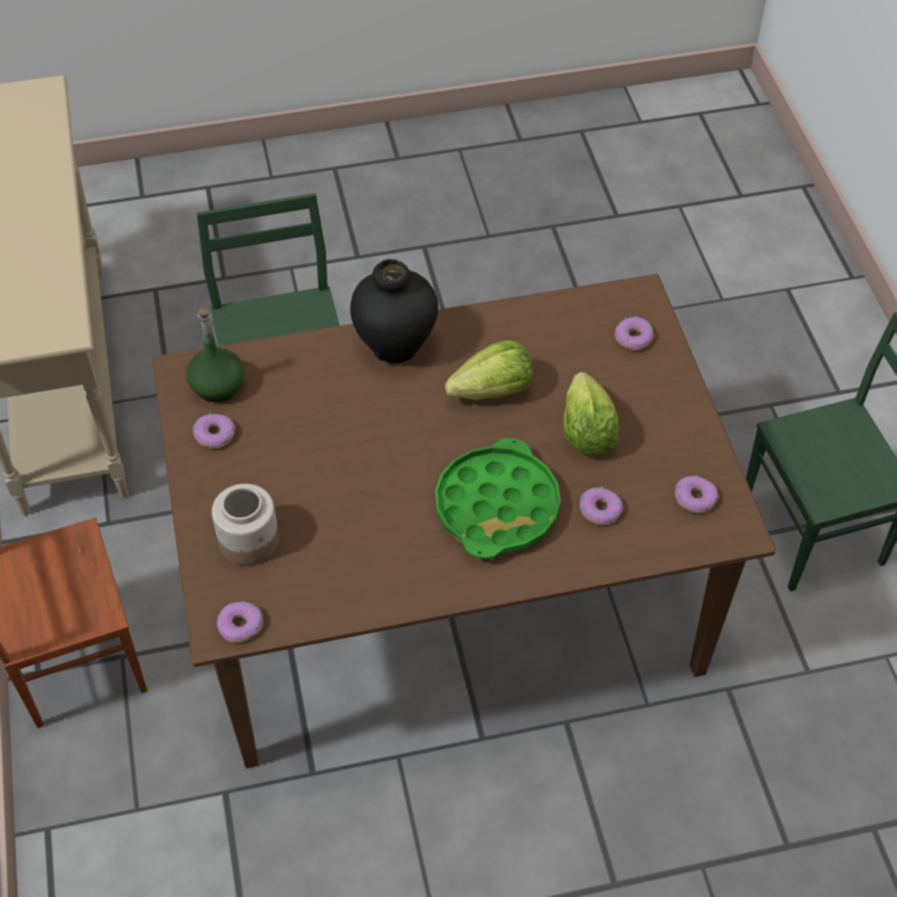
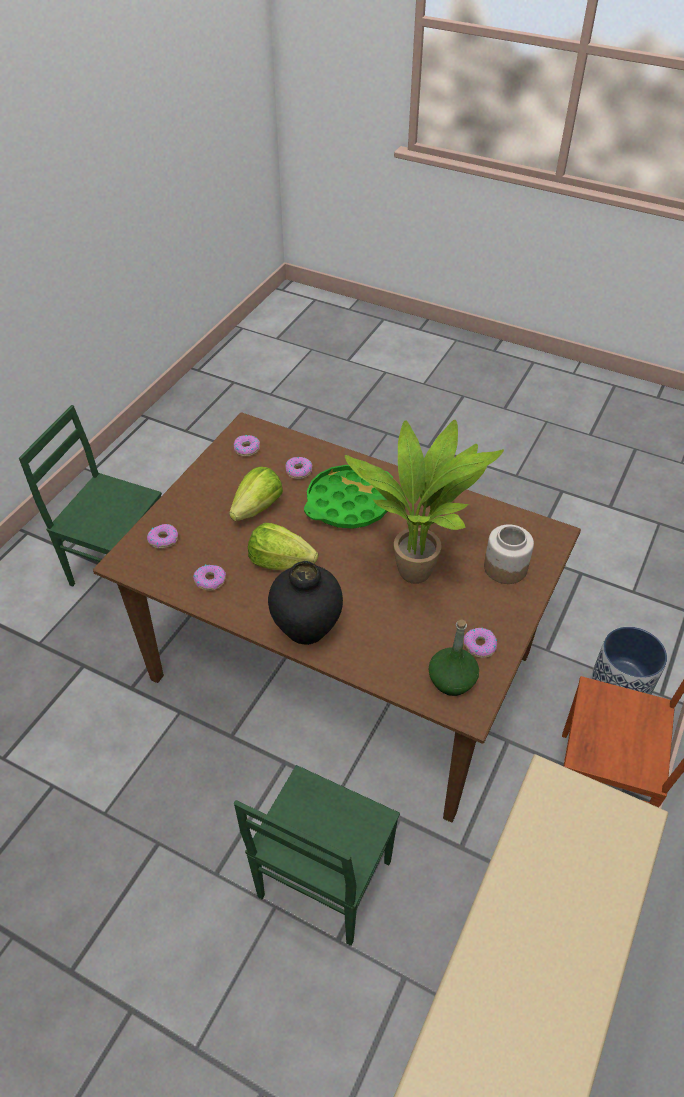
camera: 140 degrees left, 5 degrees down
(106, 808) = (621, 683): none -> planter
(240, 625) = (542, 529): donut -> donut (210, 580)
(344, 474) = (417, 569): none -> potted plant

